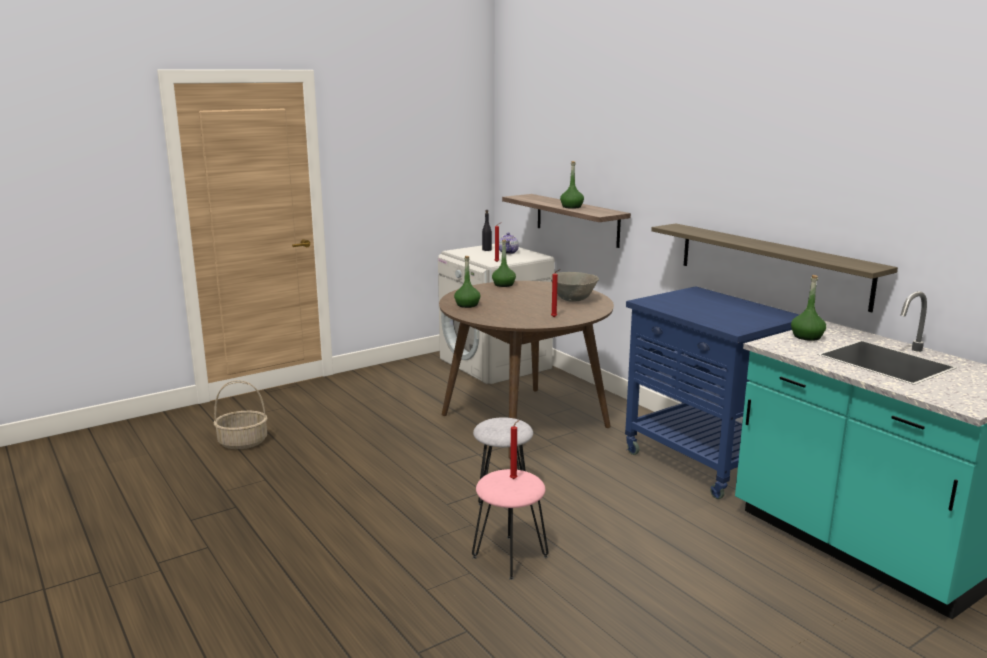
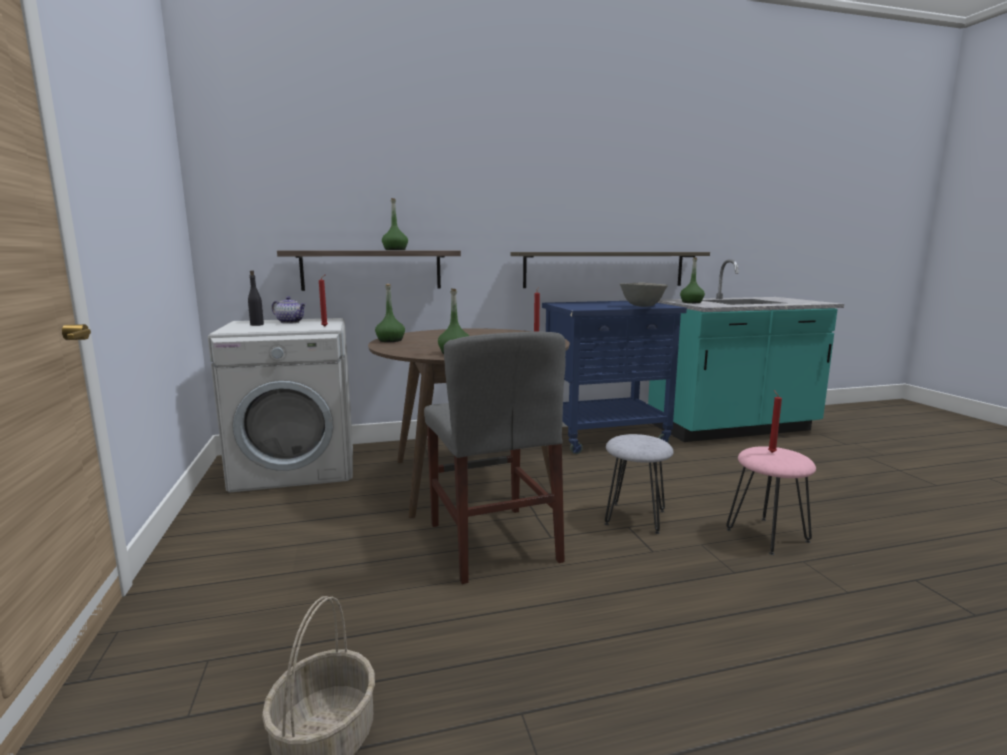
camera: 70 degrees left, 5 degrees down
(425, 446) = (493, 542): none -> grey chair
(573, 299) = (483, 333): grey bowl -> grey bowl (642, 306)

